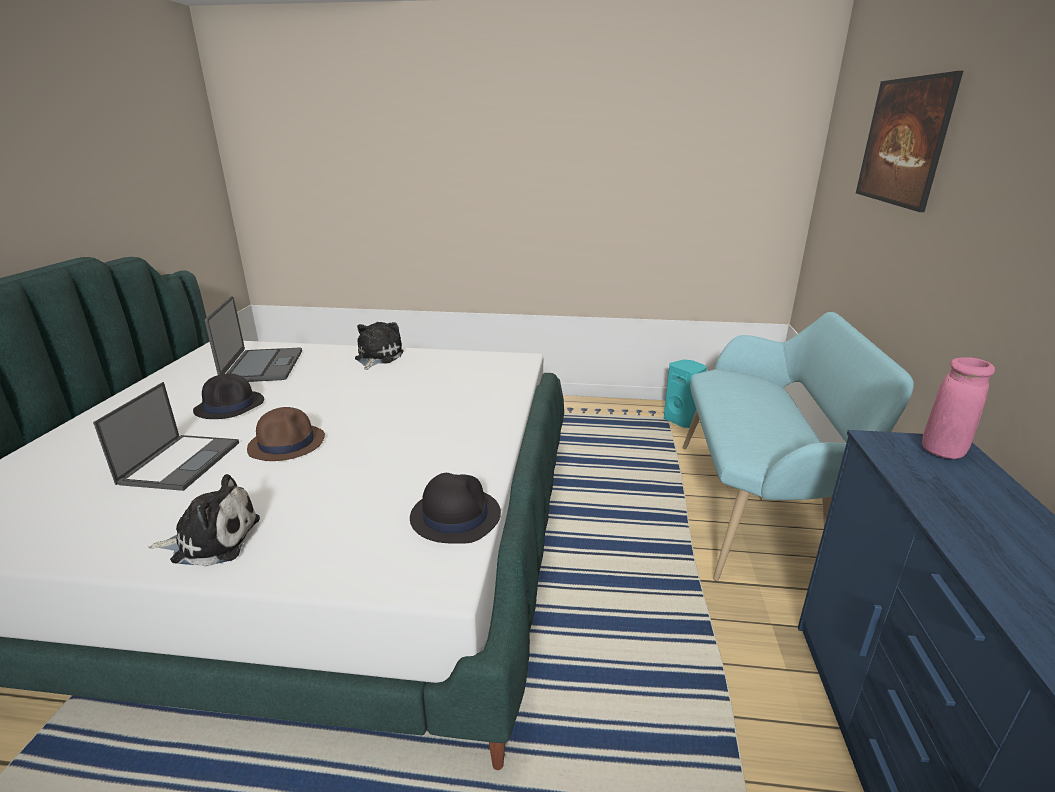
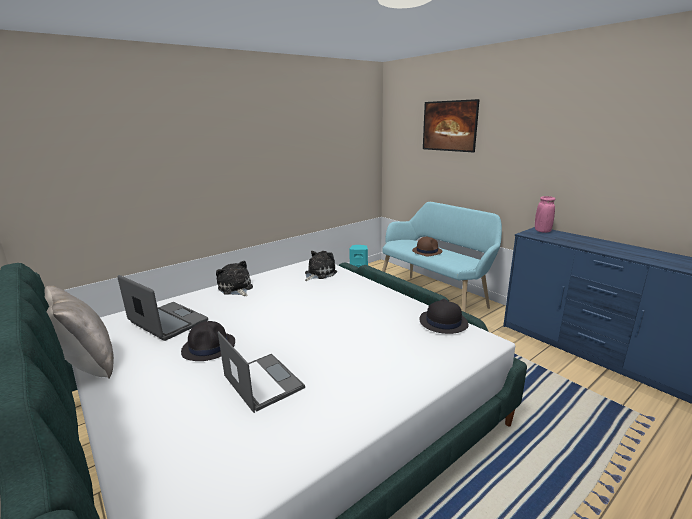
camera: 45 degrees left, 5 degrees down
(155, 377) = (86, 364): none -> beige pillow
(212, 540) = (379, 390): plush toy -> plush toy (319, 273)
(287, 443) = (300, 342): brown hat -> brown hat (427, 251)

